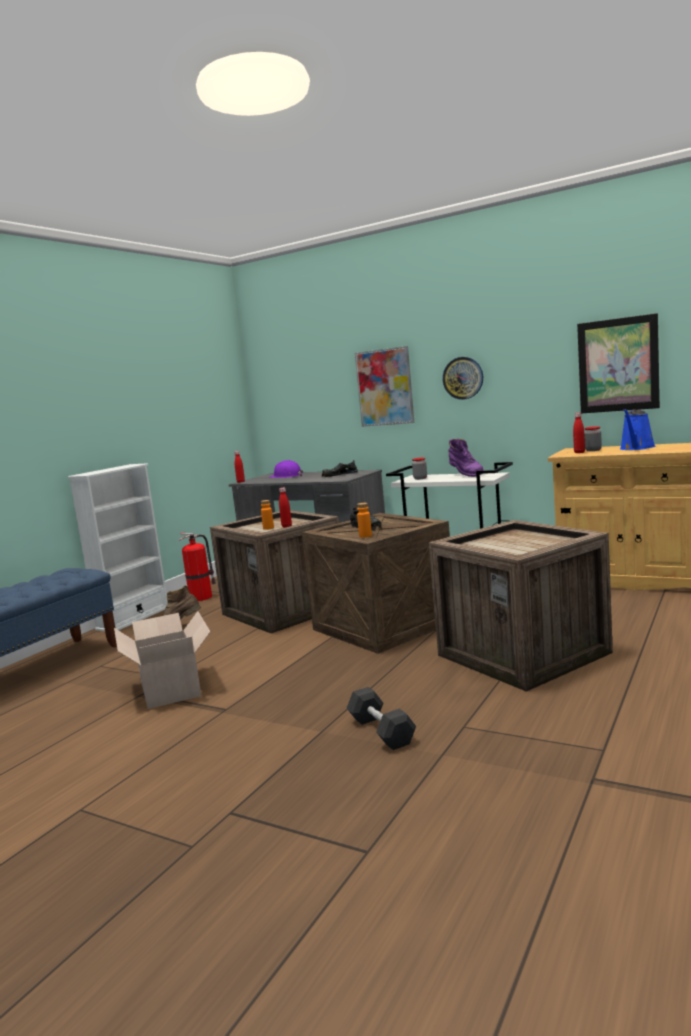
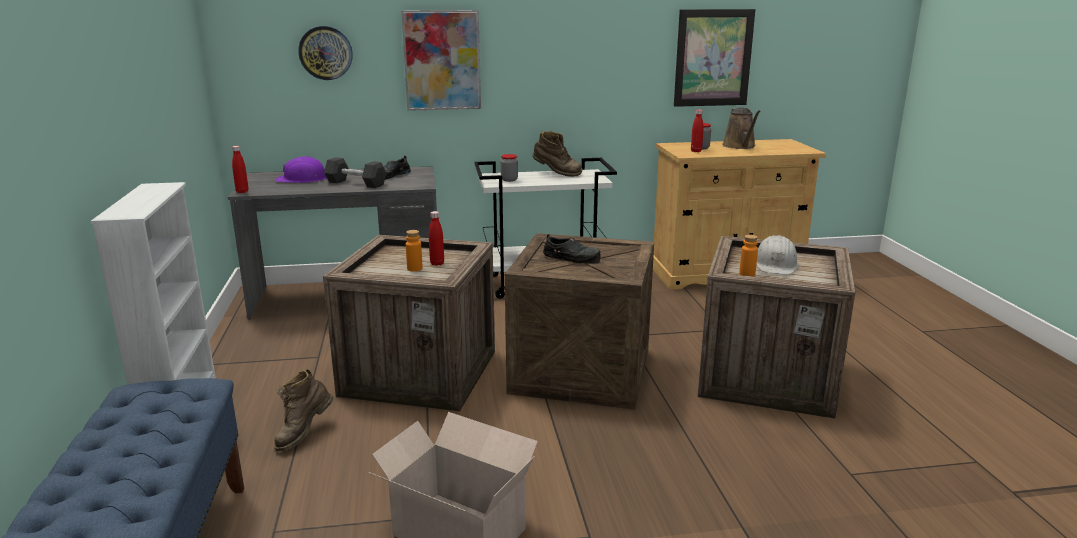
camera: 40 degrees left, 10 degrees up
(202, 597) = (250, 374): fire extinguisher -> none
(365, 536) = (607, 272): orange bottle -> orange bottle (747, 274)
(381, 731) = (795, 505): black dumbbell -> black dumbbell (356, 183)
(463, 378) = (547, 57): wall clock -> wall clock (325, 53)
(465, 475) = (556, 174): purple boot -> brown boot
(516, 541) = (775, 264): none -> white hard hat
(636, 448) = (740, 146): blue watering can -> brown watering can

